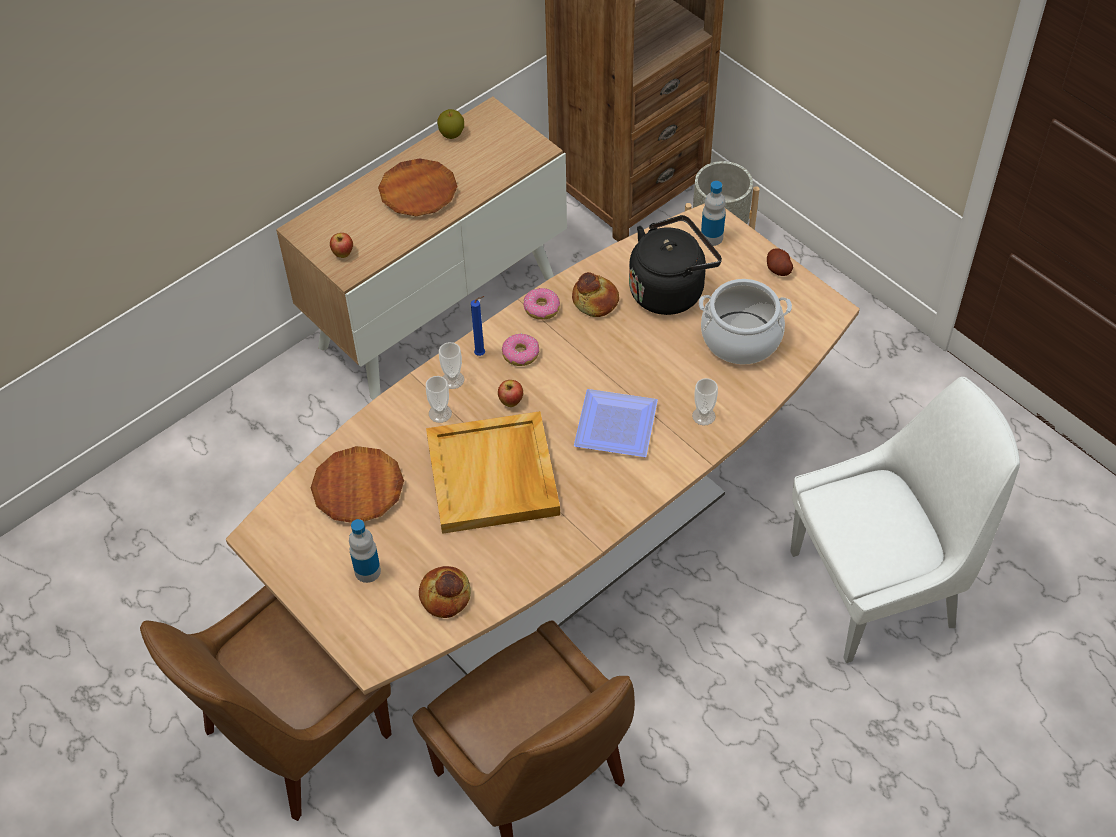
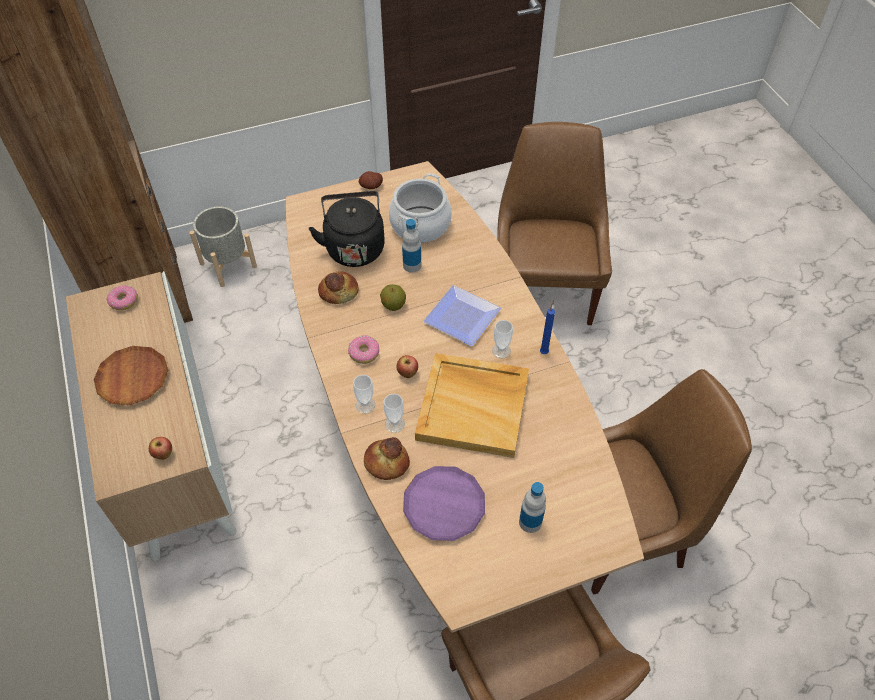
camera: 70 degrees left, 0 degrees up
(358, 489) = (444, 505): brown plate -> purple plate
(444, 595) = (573, 473): bread -> bread (386, 463)
(451, 134) = (85, 336): apple -> apple (393, 305)
(481, 354) = (350, 378): blue candle -> blue candle (544, 351)
(541, 308) = (326, 326): donut -> donut (123, 301)
(703, 416) = (477, 266): cup -> cup (501, 351)
(711, 237) = (320, 209): bottle -> bottle (412, 265)
(878, 587) = (545, 289): white chair -> brown chair

